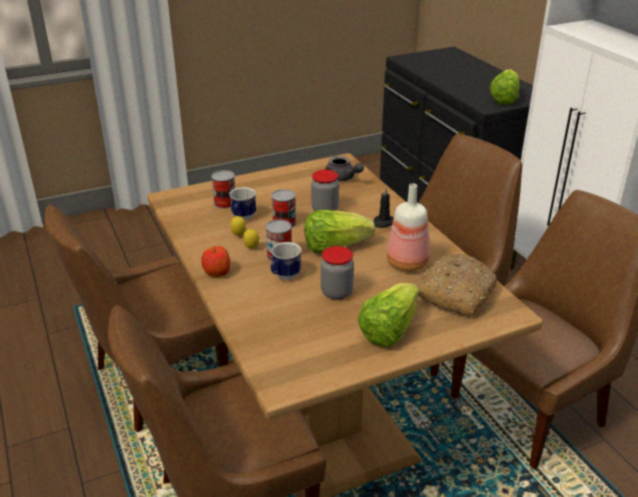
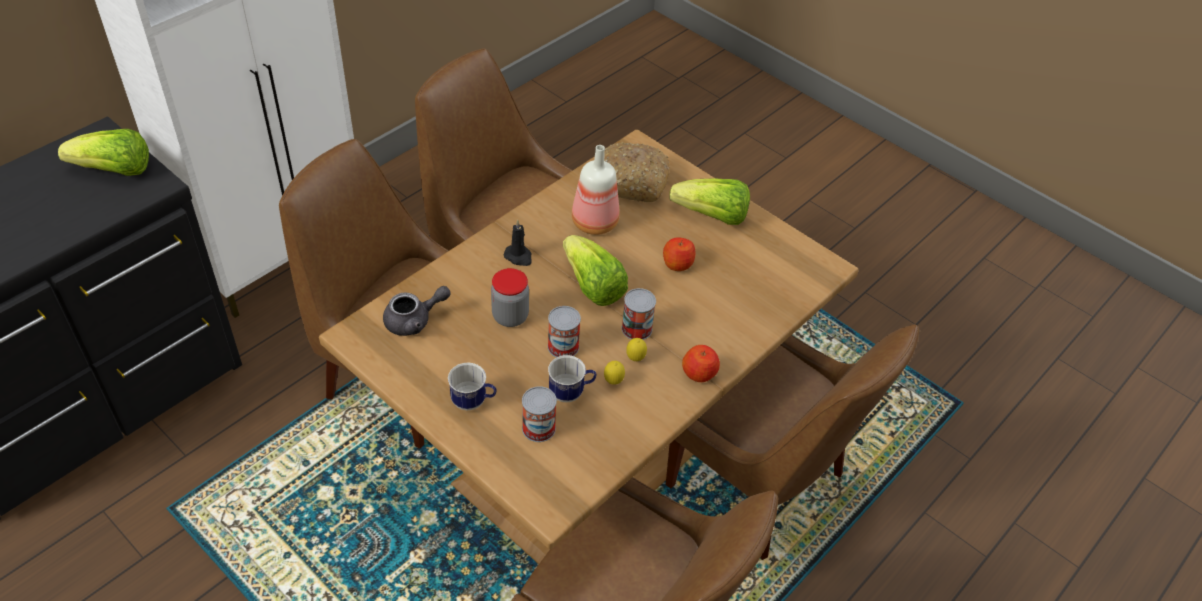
camera: 115 degrees left, 15 degrees up
(284, 277) = (675, 312): mug -> mug (473, 402)
(336, 292) = (677, 264): jar -> apple
(342, 179) = (414, 320): grey teapot -> grey teapot turned 45 degrees clockwise

